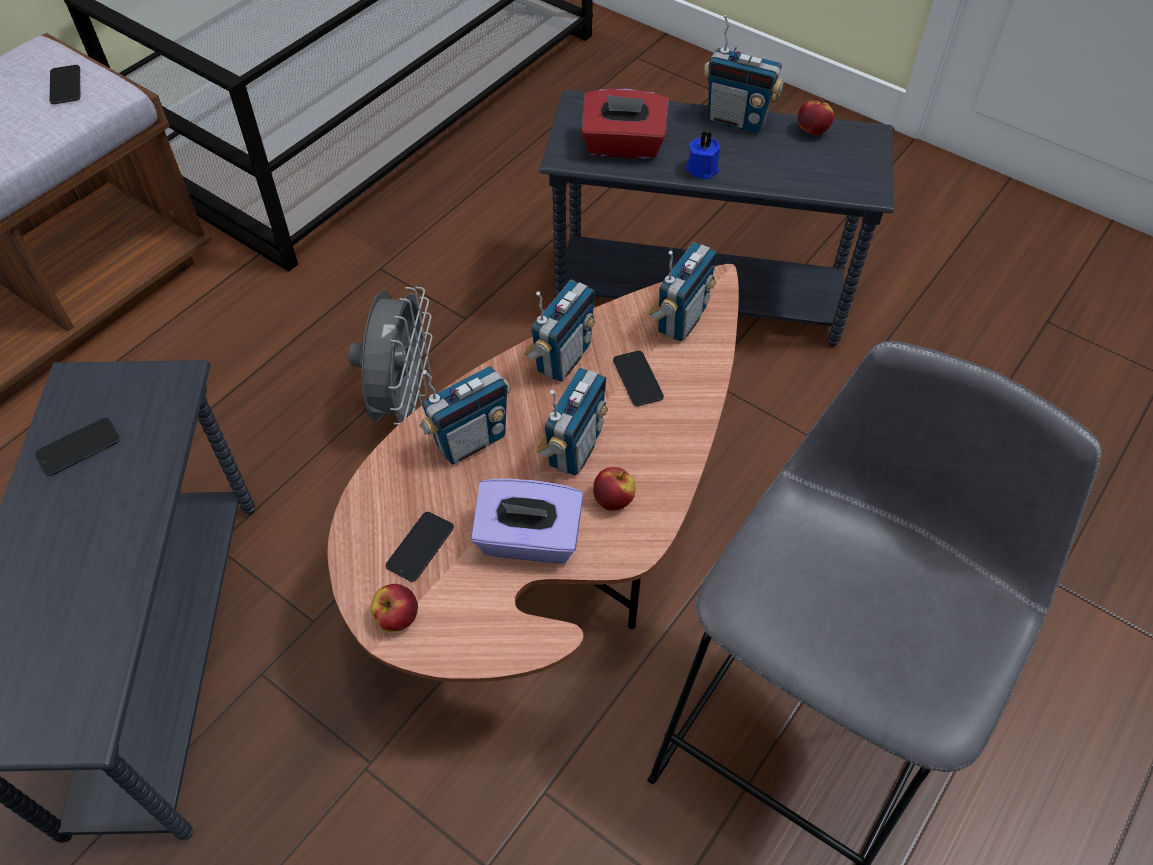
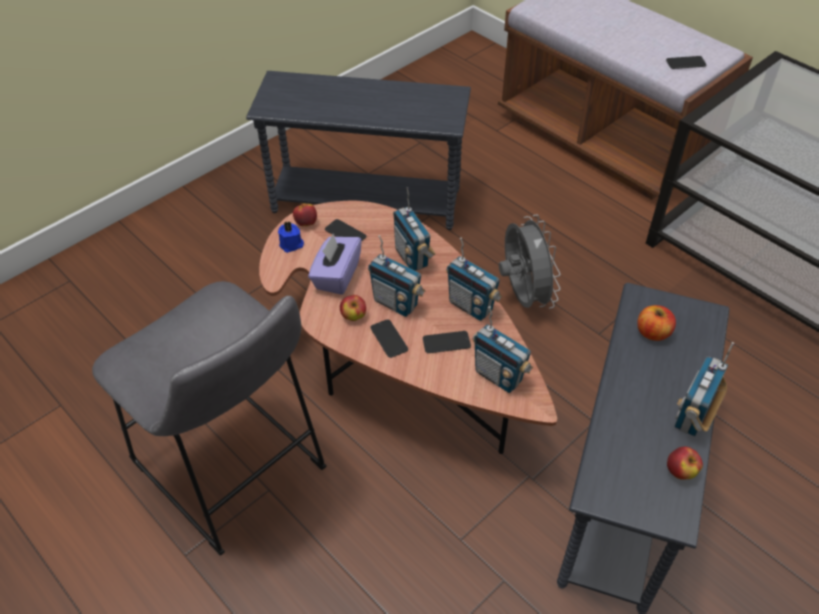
camera: 100 degrees right, 5 degrees down
(78, 447) = (412, 97): phone -> phone (389, 339)
(403, 402) = (522, 296): grey fan -> grey fan turned 120 degrees counterclockwise
(623, 146) = (653, 332): red tissue box -> apple
(702, 168) = (625, 379): blue candle -> blue candle (291, 245)

